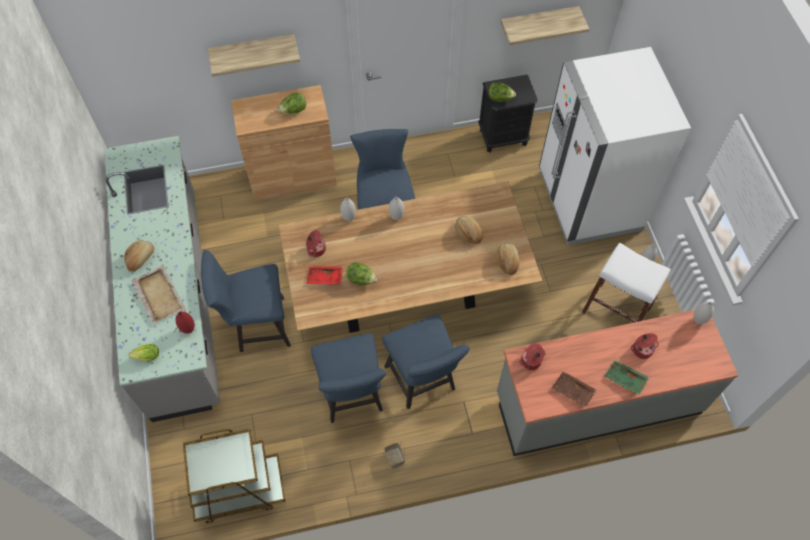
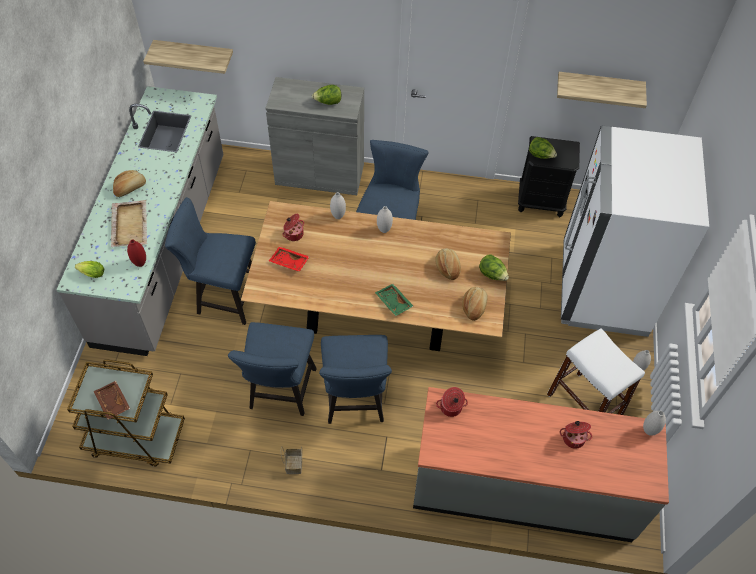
camera: 20 degrees right, 5 degrees down
(253, 51) = (304, 32): shelf -> shelf (195, 55)
(292, 176) = (319, 174): brown cabinet -> grey cabinet
(361, 279) = (323, 275): lettuce -> lettuce (492, 274)
(572, 391) = (480, 452): brown tray -> brown tray (112, 403)
(625, 380) = (541, 461): green tray -> green tray (393, 303)

